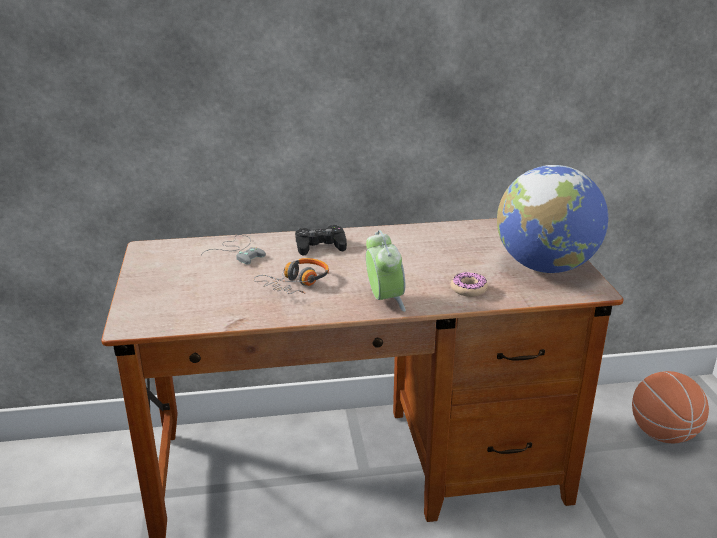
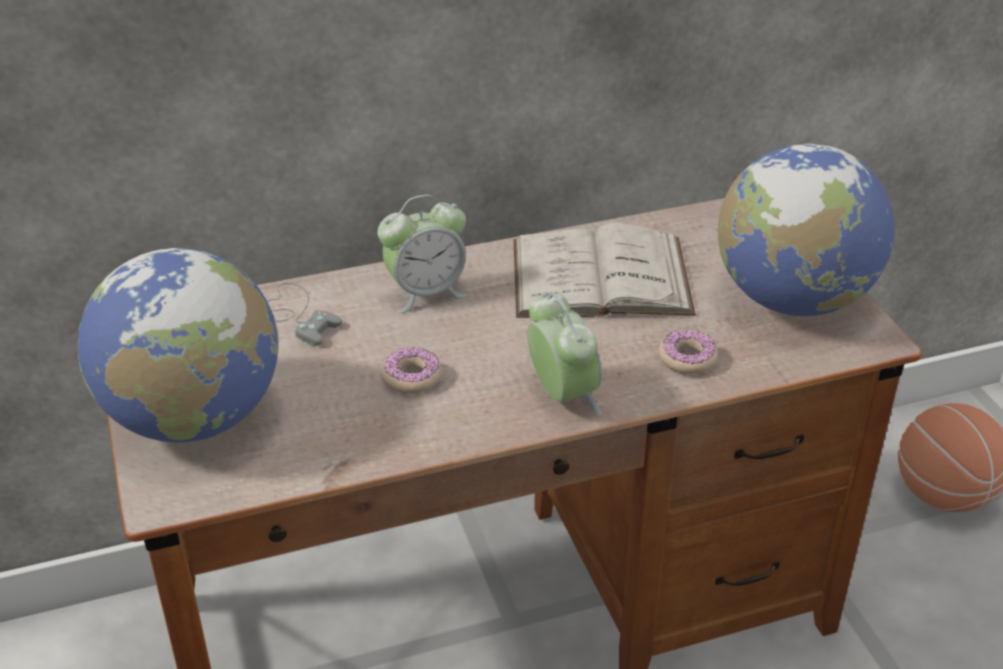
camera: 10 degrees left, 10 degrees up
(163, 291) = (194, 418): none -> globe
(296, 283) = (411, 377): headphones -> donut
(320, 246) = (425, 293): black game controller -> alarm clock
(428, 247) = (600, 277): none -> white book

